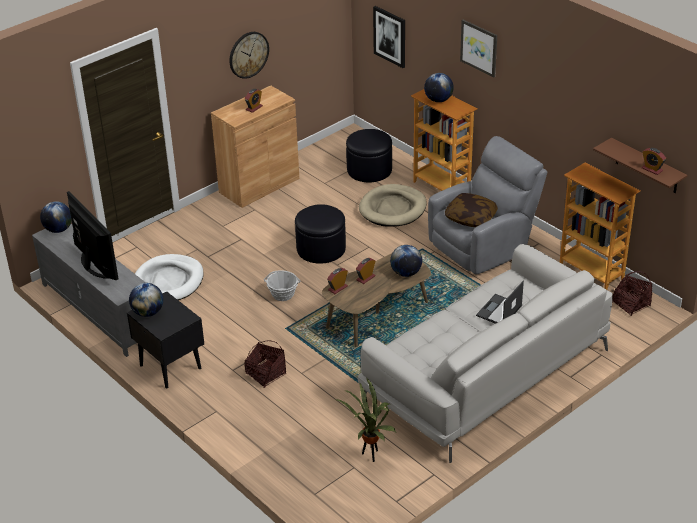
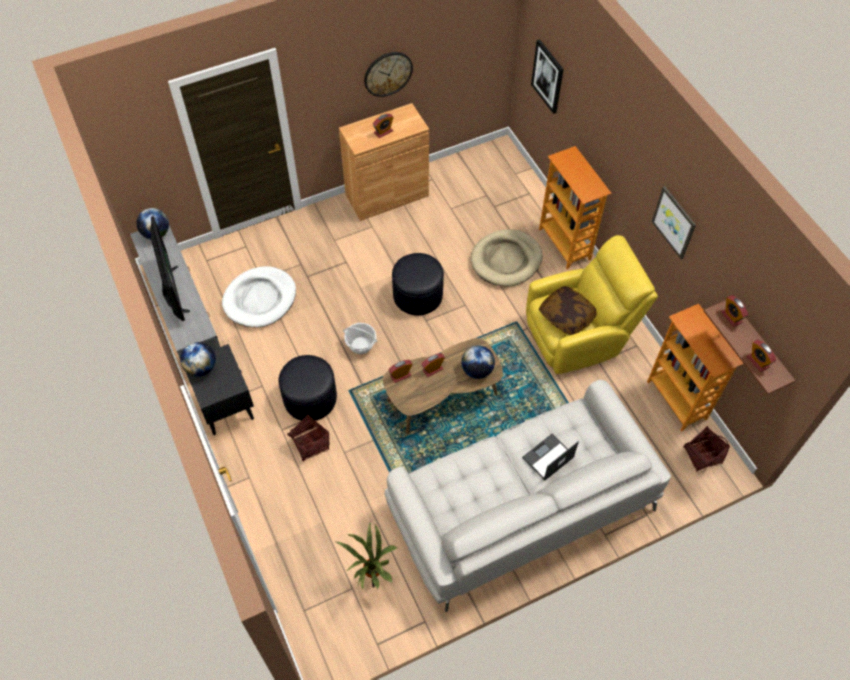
camera: 15 degrees right, 20 degrees up
(369, 170) = (501, 202): black ottoman -> black ottoman (310, 398)
(438, 100) = (574, 170): globe -> none
(479, 47) = (625, 137): picture -> picture (674, 222)
(483, 246) = (579, 335): grey armchair -> yellow armchair
(617, 148) = (731, 317): none -> alarm clock

